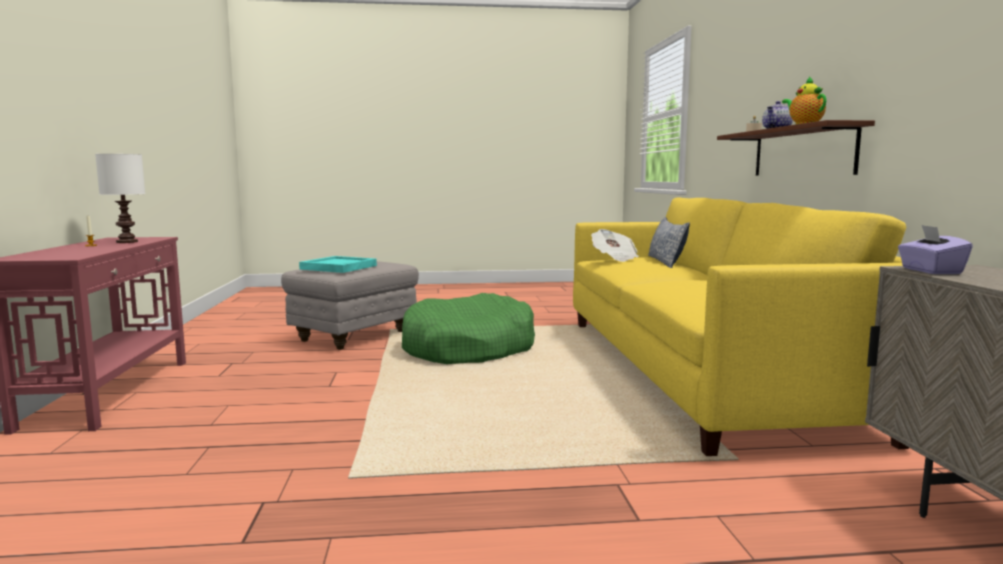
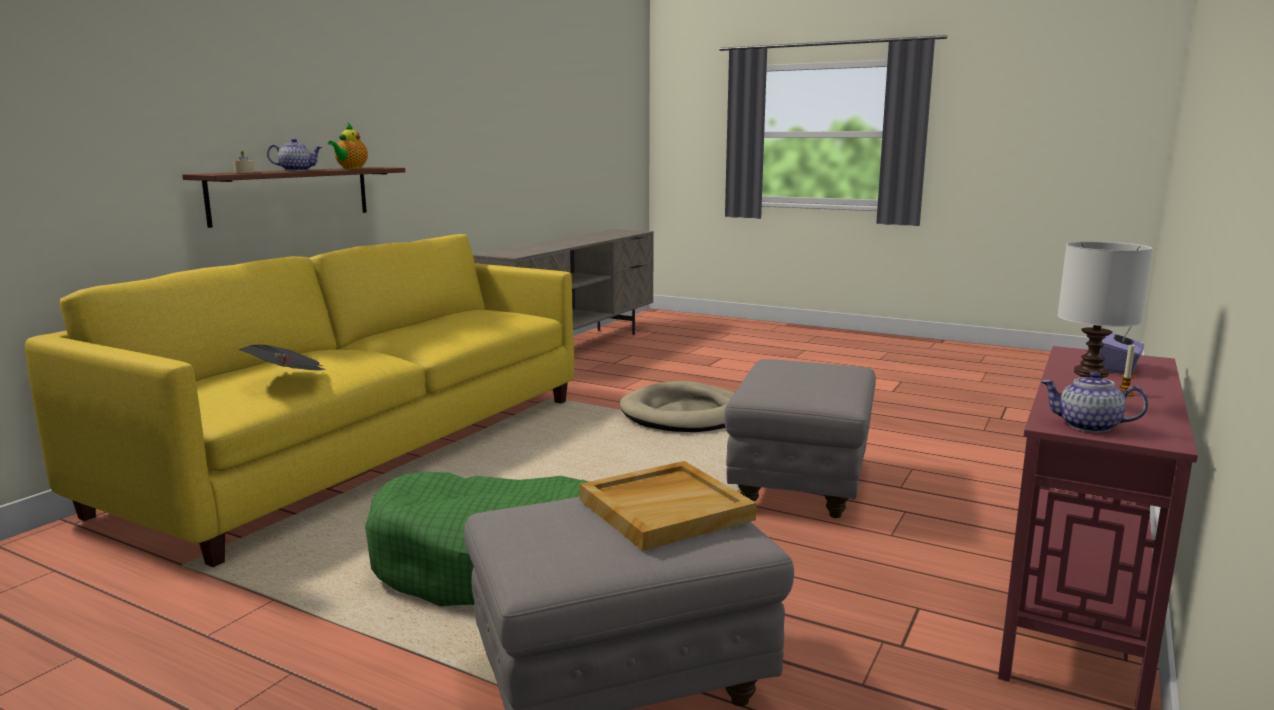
camera: 145 degrees left, 5 degrees up
(143, 238) = (1088, 426): none -> teapot
(314, 424) = (801, 486): none -> grey ottoman
(338, 267) = (665, 509): turquoise tray -> beige tray
(531, 484) = (687, 414): none -> beige dog bed
(665, 262) = (264, 366): pillow -> none
(930, 271) = (520, 254): purple tissue box -> purple tissue box (1118, 368)

